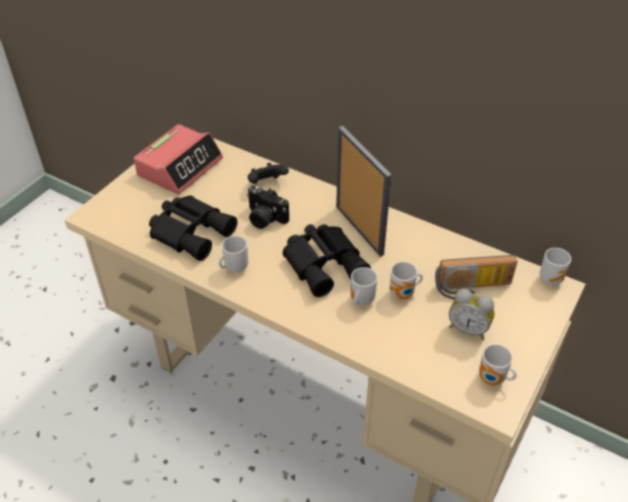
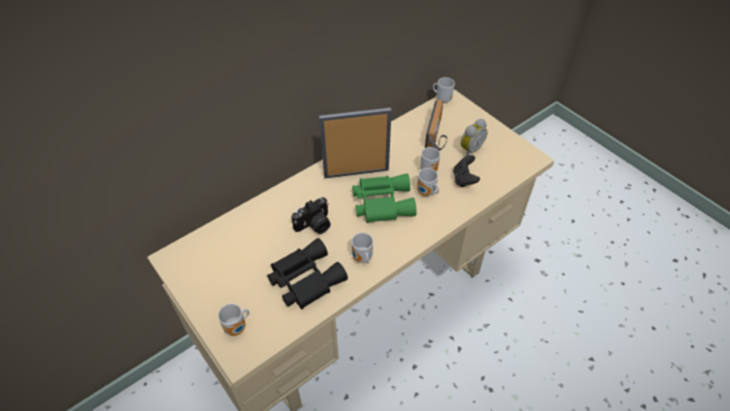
camera: 70 degrees left, 5 degrees up
(180, 167) = (211, 269): alarm clock -> none
(266, 183) = (272, 213): black game controller -> black game controller (464, 179)
(325, 263) = (382, 202): black binoculars -> green binoculars
(492, 380) = (512, 153): mug -> mug (237, 328)

